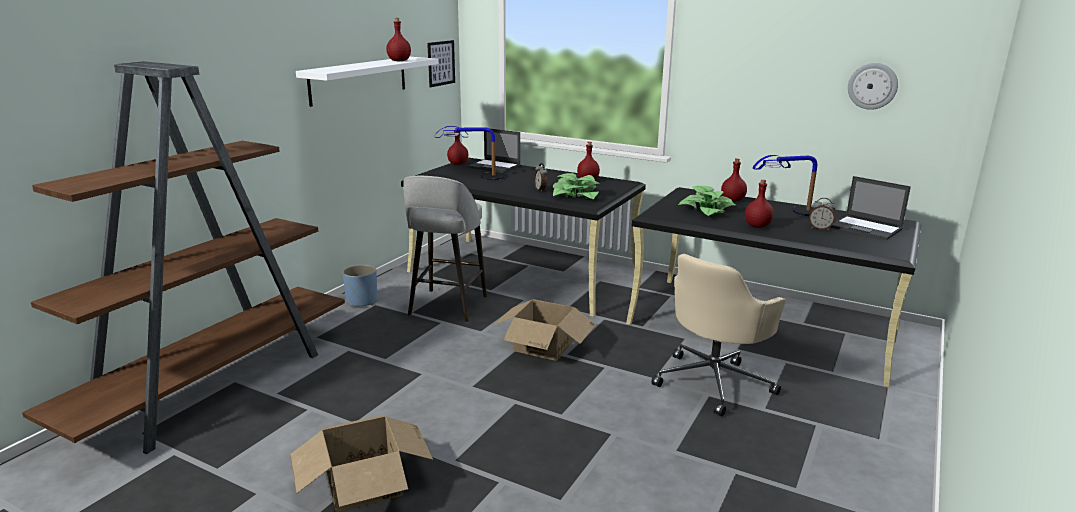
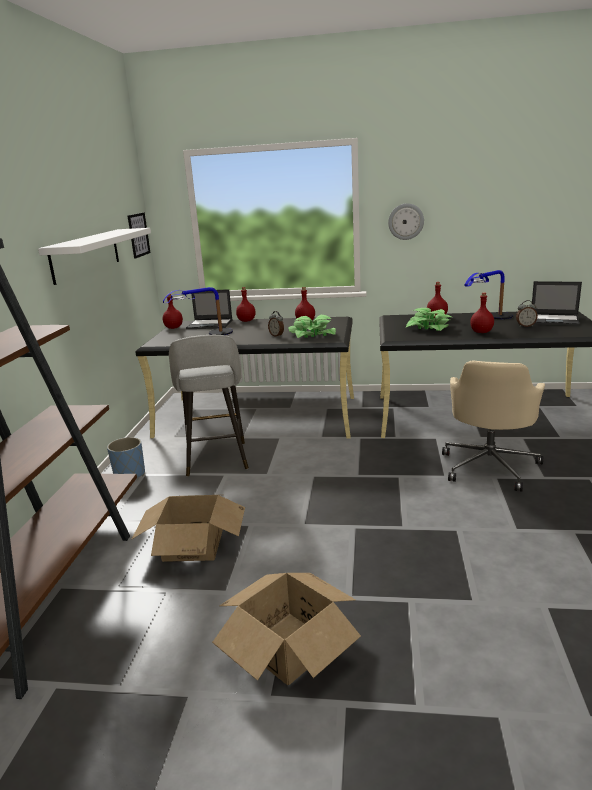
camera: 20 degrees left, 0 degrees up
(399, 61) = (121, 232): red bottle -> red bottle (246, 320)
(544, 345) = (333, 472): cardboard box -> cardboard box (194, 544)
(872, 86) = (527, 209): wall clock -> wall clock (406, 221)

